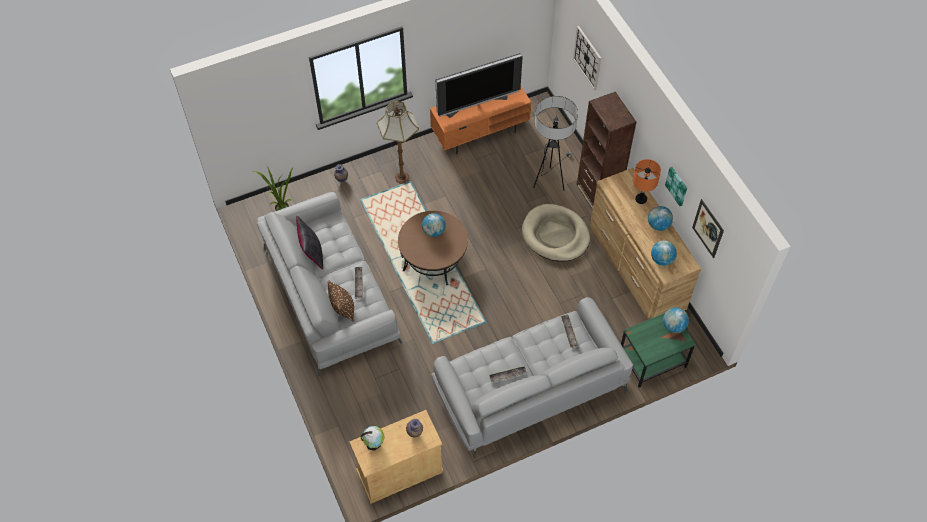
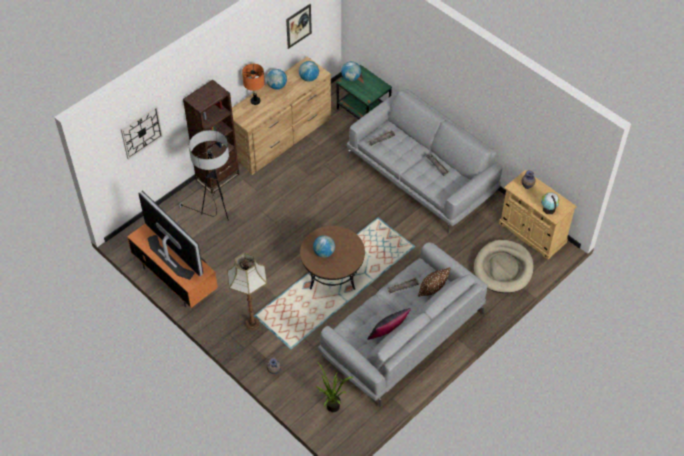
camera: 110 degrees left, 5 degrees down
(555, 235) = (272, 194): beige dog bed -> beige dog bed (503, 268)
(677, 186) = (264, 50): picture -> none

